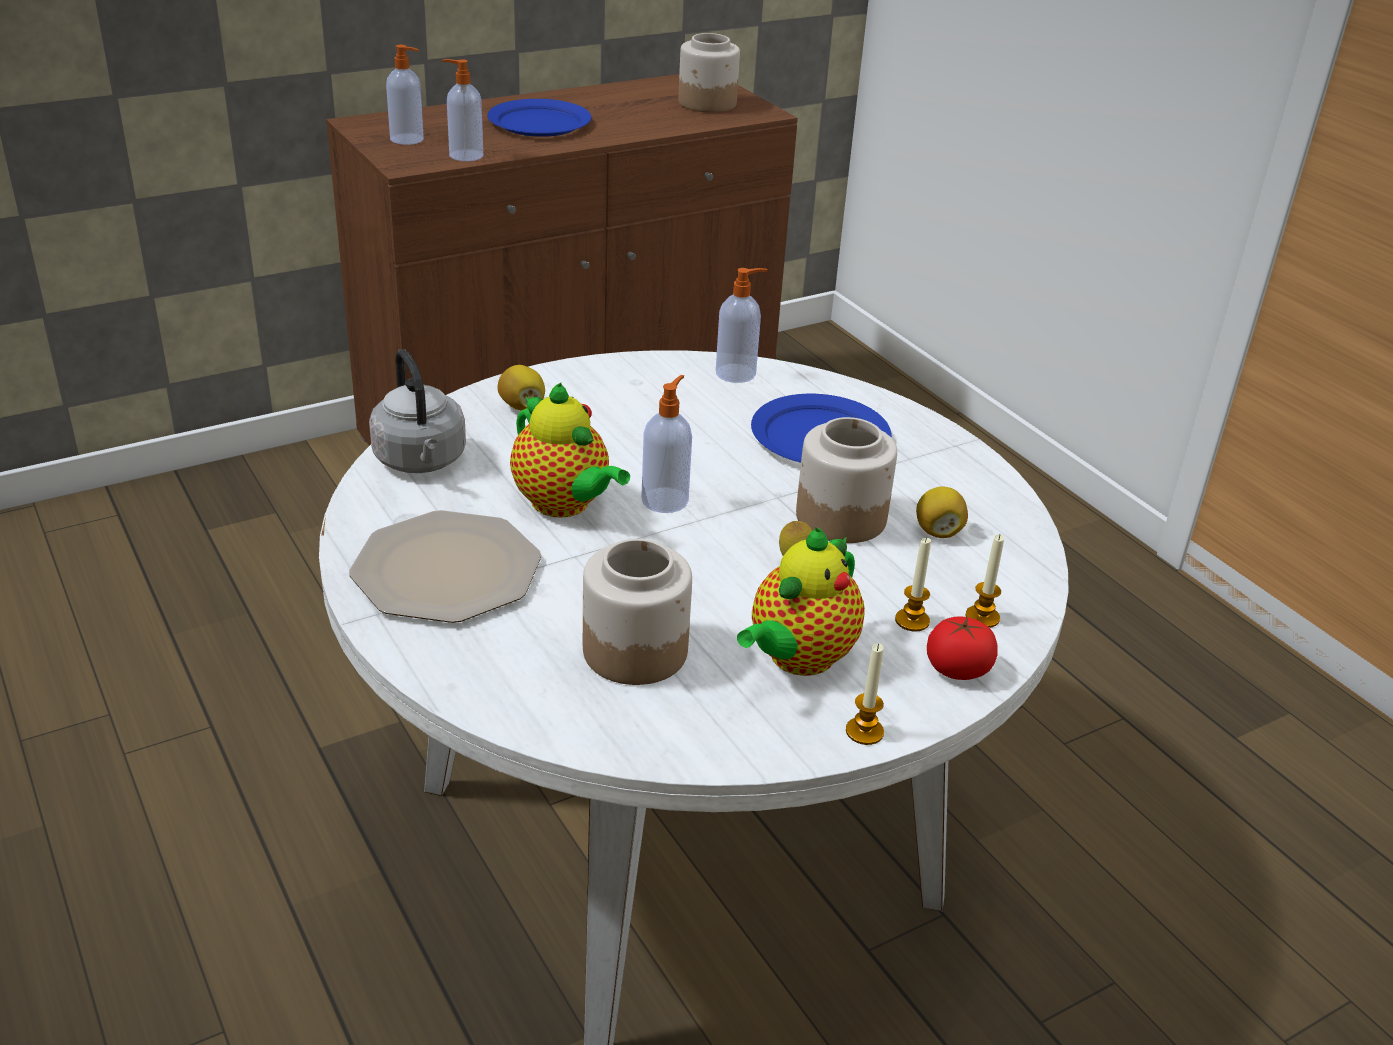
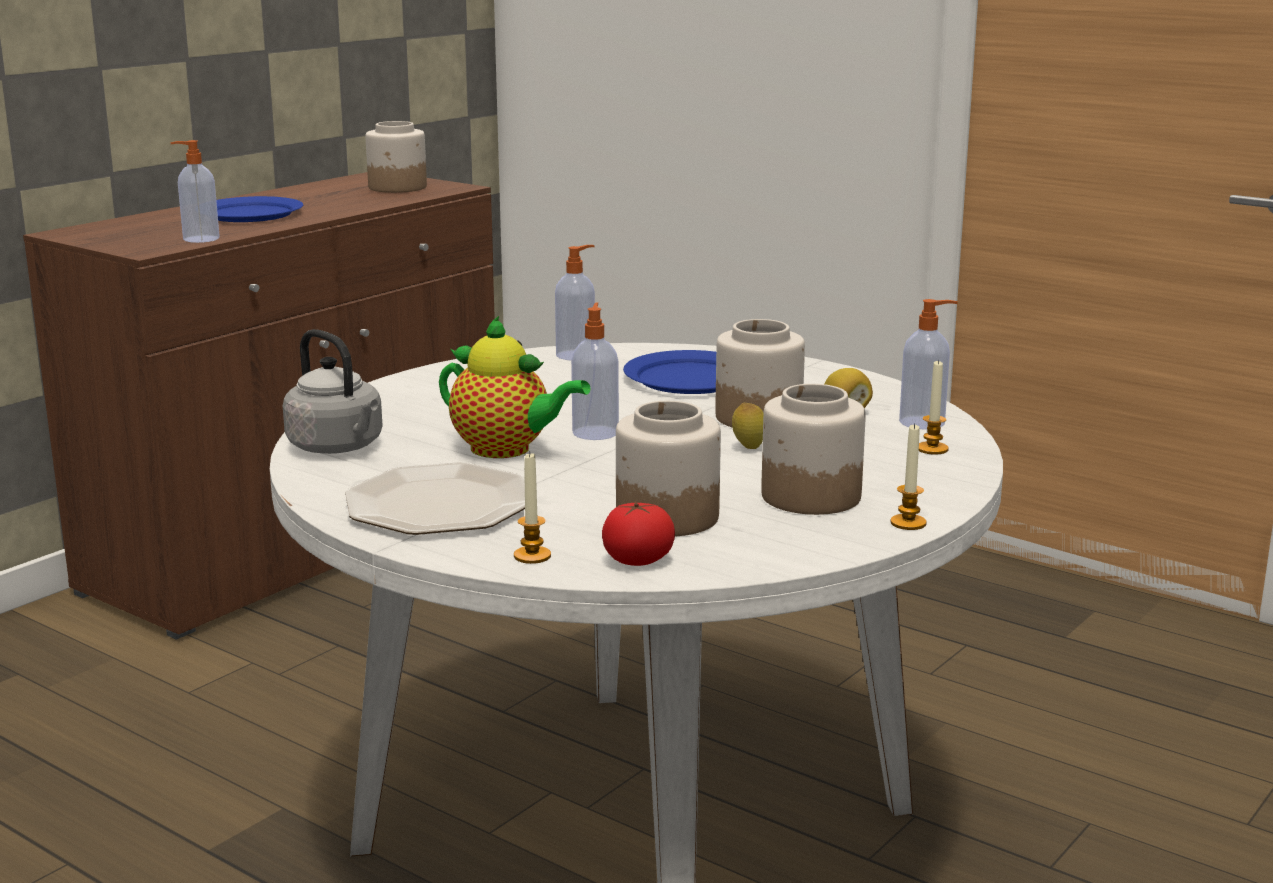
camera: 20 degrees left, 15 degrees down
(408, 139) = (128, 236): soap dispenser -> soap dispenser (924, 422)
(522, 406) = (399, 402): lemon -> none
(797, 658) = (810, 496): teapot -> jar
(912, 621) = (879, 460): candle -> candle (532, 556)
(957, 669) = (944, 478): tomato -> tomato (638, 560)

